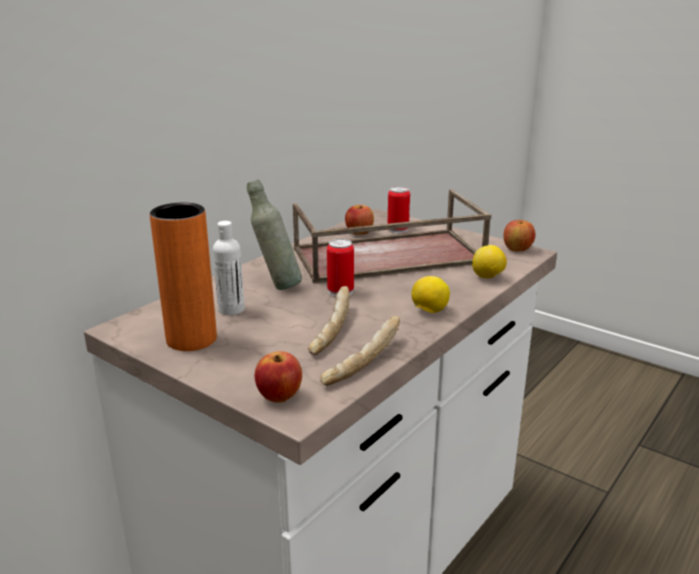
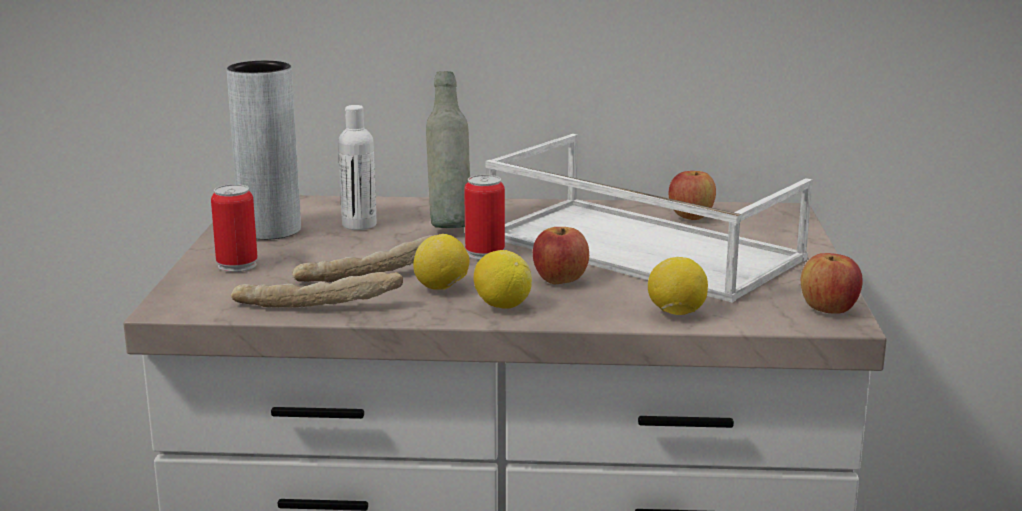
camera: 55 degrees right, 5 degrees down
(191, 339) = (270, 230): orange vase -> grey vase
(280, 396) = (196, 292): apple -> apple (560, 281)
(382, 318) = (442, 289): none -> lemon
(386, 257) = (637, 248): brown tray -> white tray
(398, 229) = (750, 231): can -> can (237, 265)

